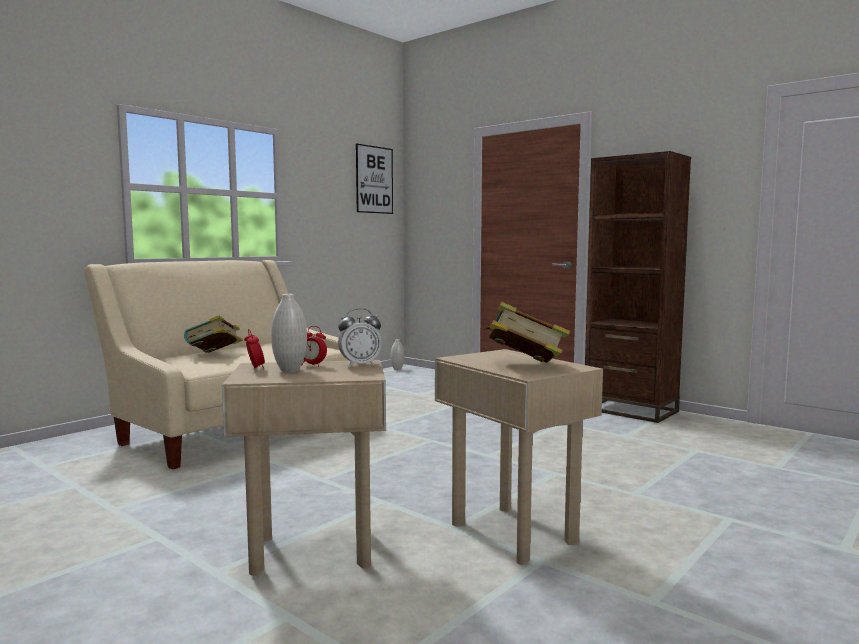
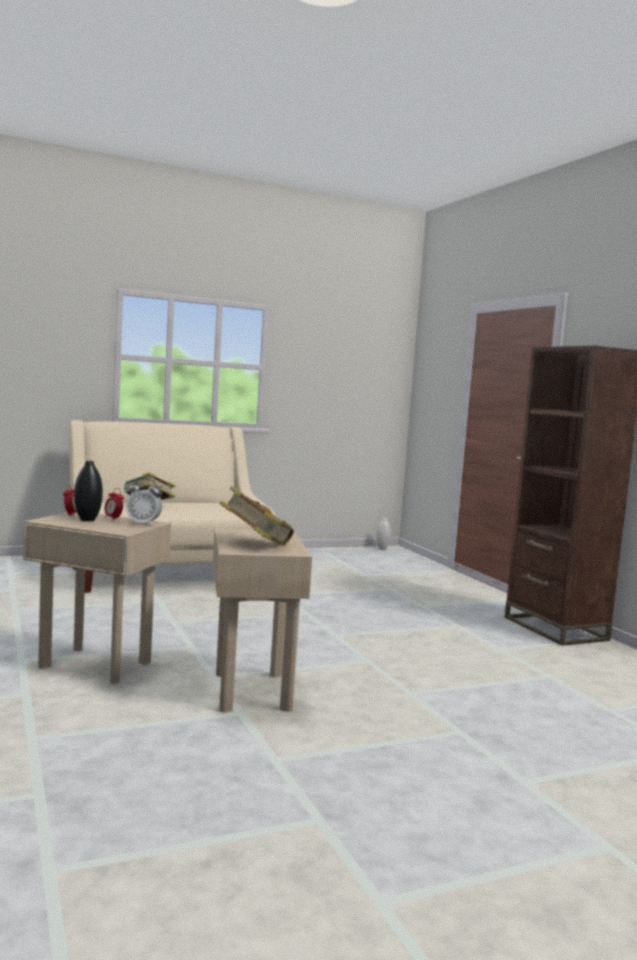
camera: 25 degrees right, 0 degrees up
(290, 370) = (87, 520): white vase -> black vase
(374, 180) = (376, 353): picture -> none

